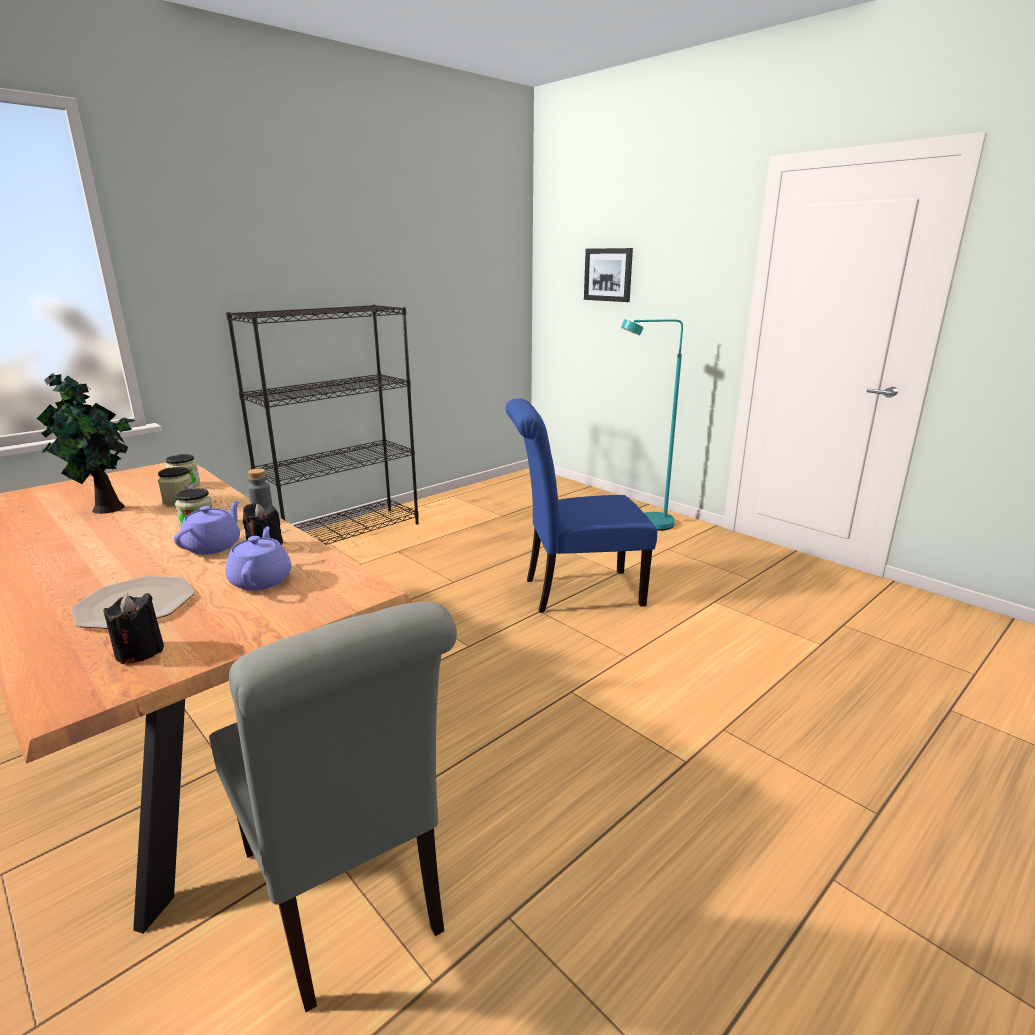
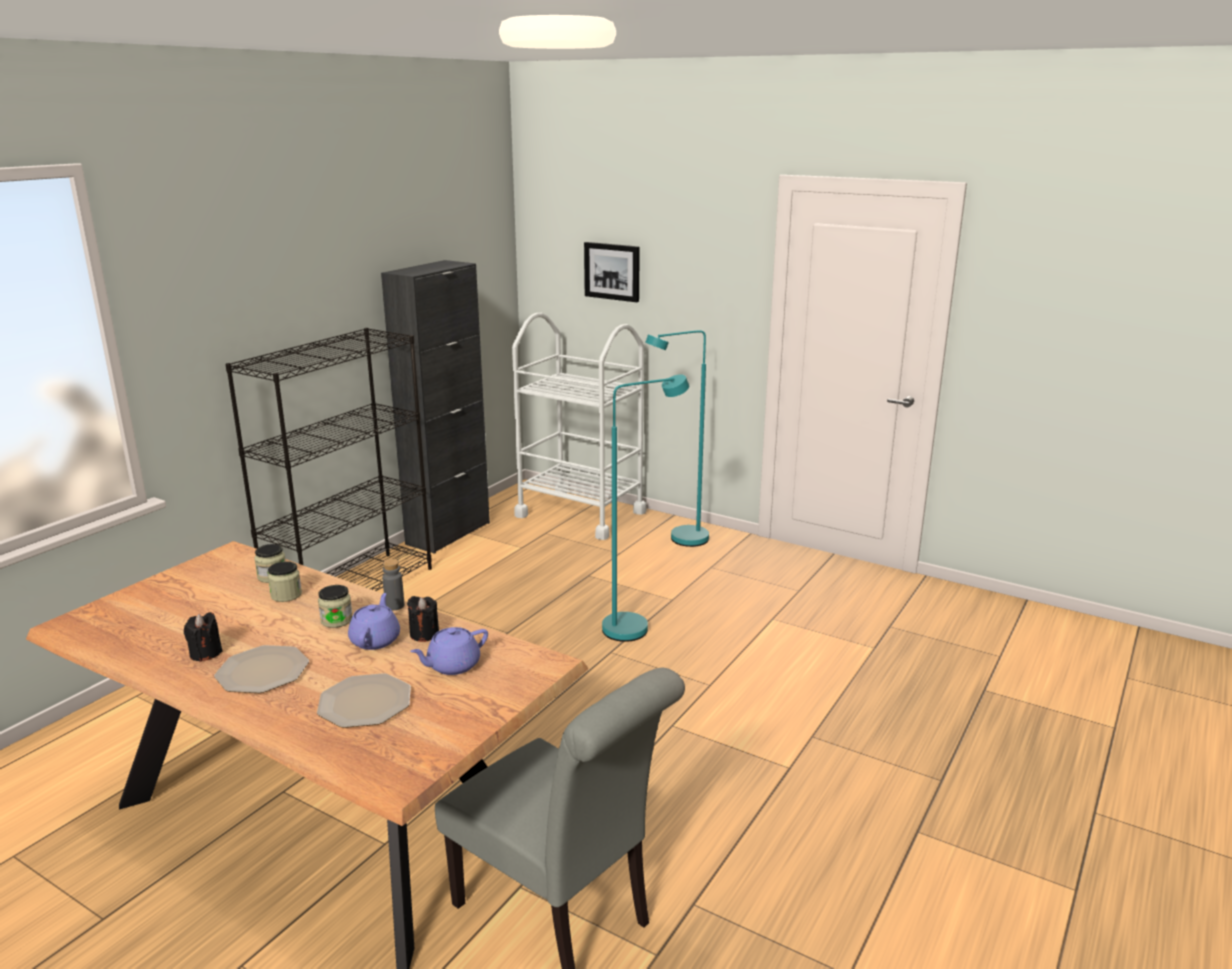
camera: 15 degrees left, 0 degrees up
(77, 560) = (261, 671): none -> plate
(106, 509) = (220, 614): potted plant -> none
(140, 651) = (413, 738): black candle -> black candle (206, 653)
(261, 580) = (452, 666): purple teapot -> purple teapot turned 105 degrees counterclockwise
(447, 499) = (448, 533): none -> black cabinet
(565, 496) = (581, 514): none -> white cart
(575, 592) = (637, 627): blue chair -> turquoise floor lamp

